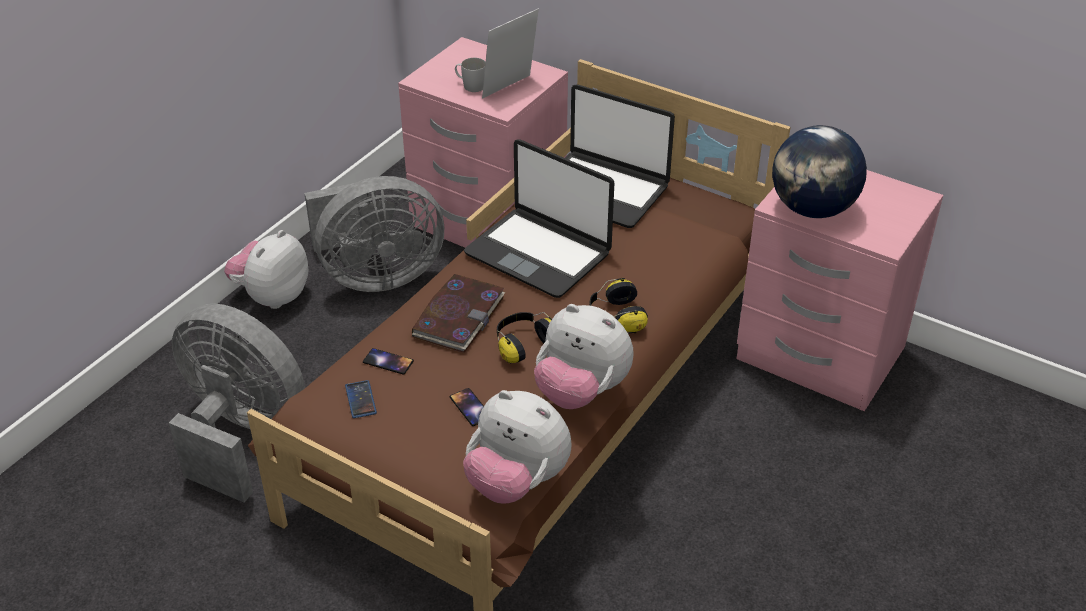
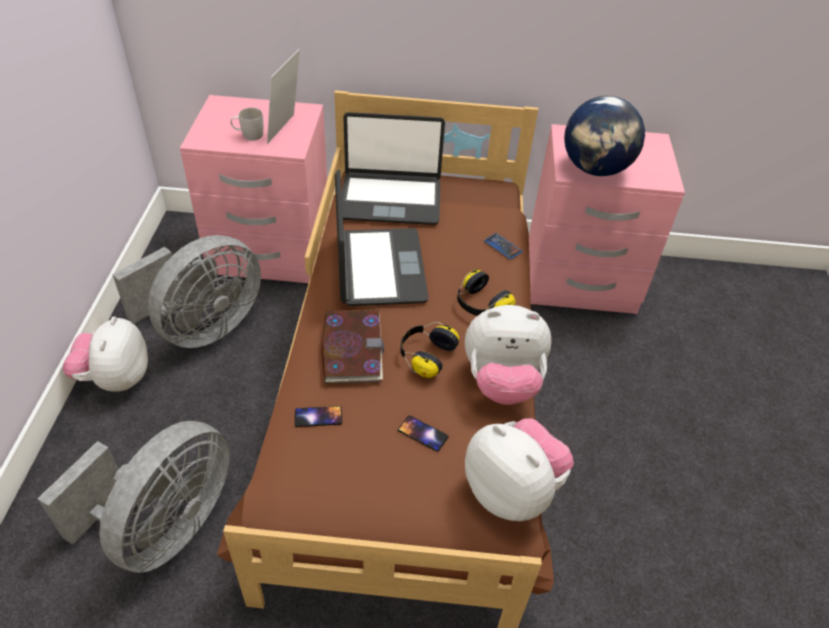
camera: 30 degrees left, 5 degrees up
(241, 434) = (165, 528): grey fan -> grey fan turned 120 degrees clockwise
(360, 399) = (318, 466): phone -> phone (503, 246)
(517, 481) = (512, 490): plush toy -> plush toy turned 135 degrees counterclockwise
(538, 253) = (379, 268): laptop -> laptop turned 105 degrees counterclockwise

